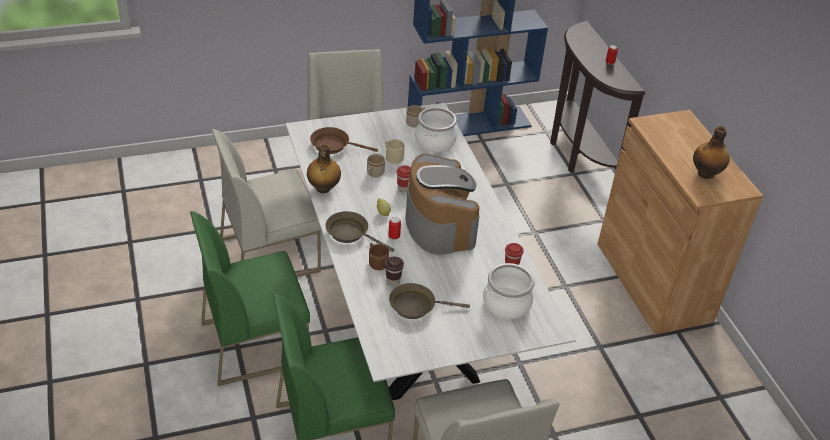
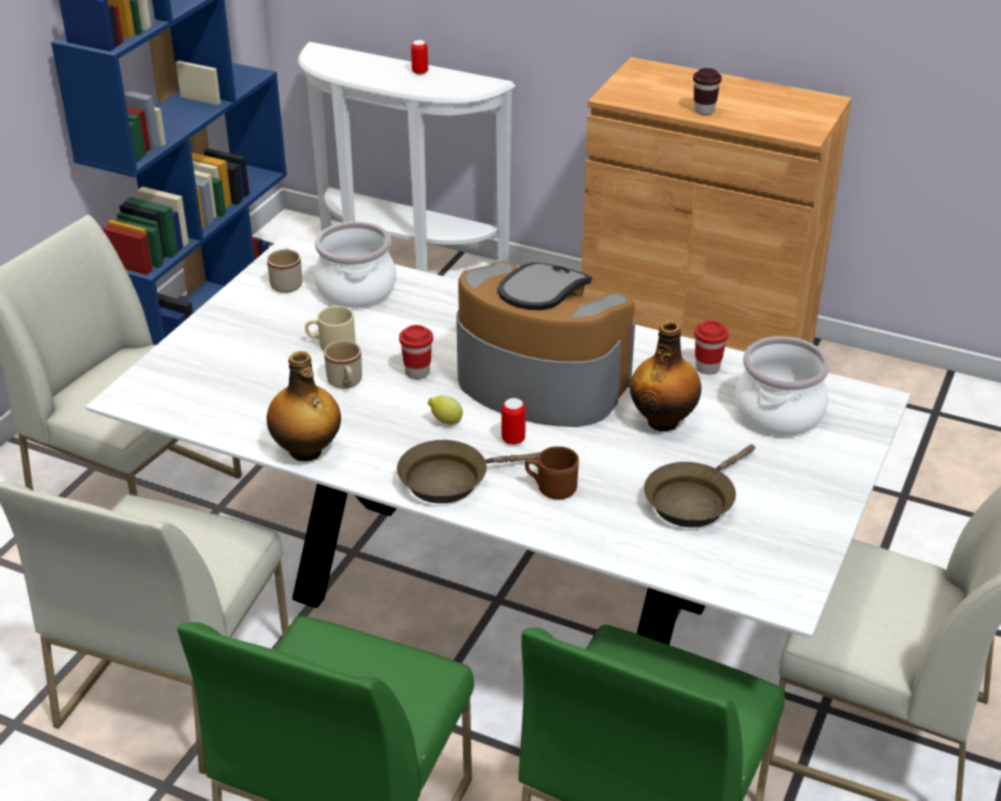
camera: 45 degrees left, 5 degrees down
(333, 145) = (219, 386): brown frying pan -> none
(393, 280) = (610, 493): brown cup -> brown cup (704, 111)
(576, 155) = (402, 262): brown console table -> white console table
(706, 173) = (767, 109): bottle -> bottle (663, 420)

